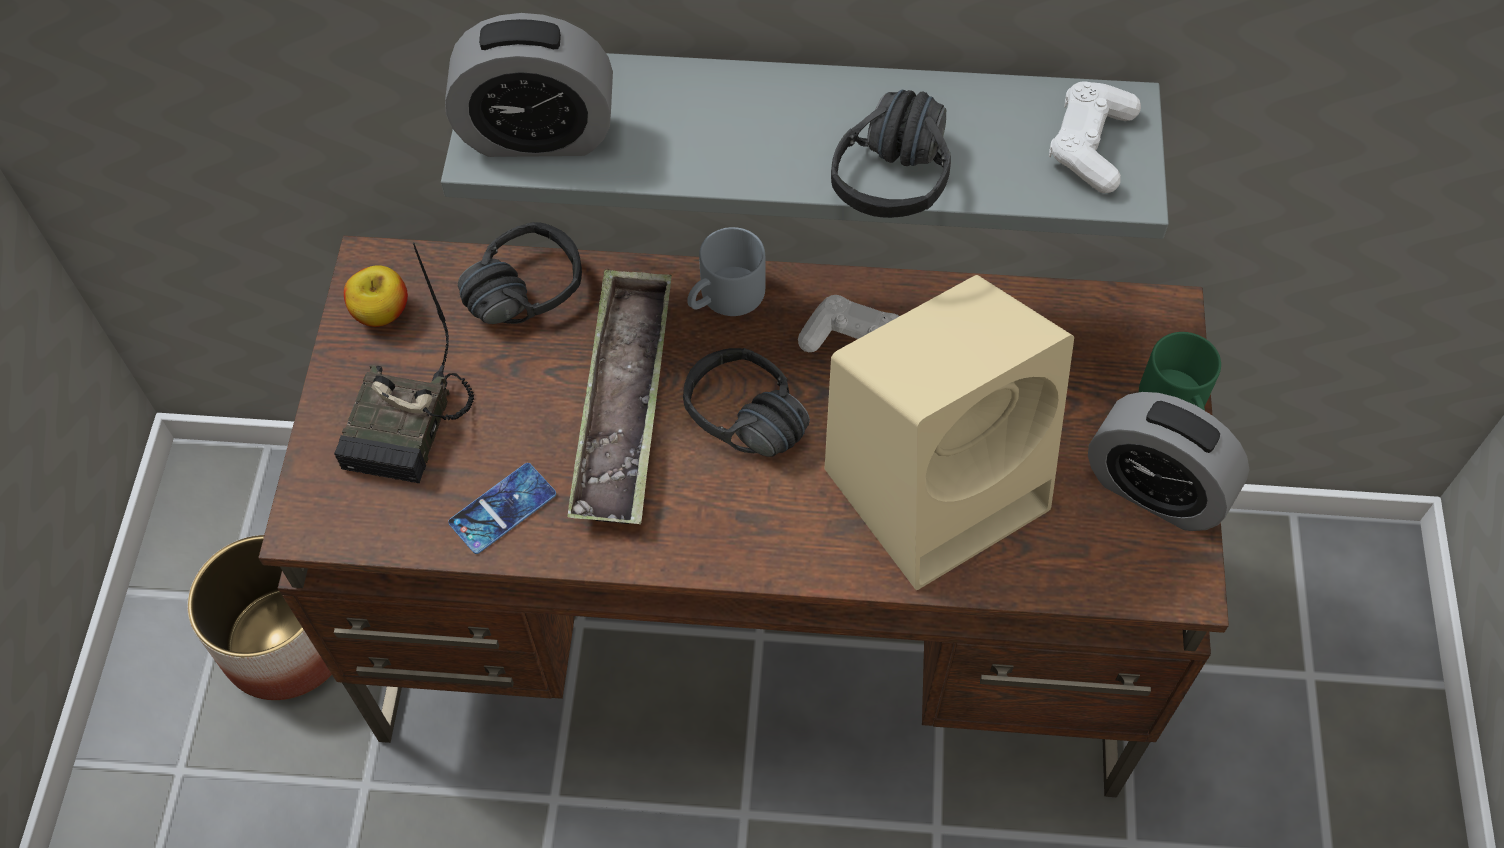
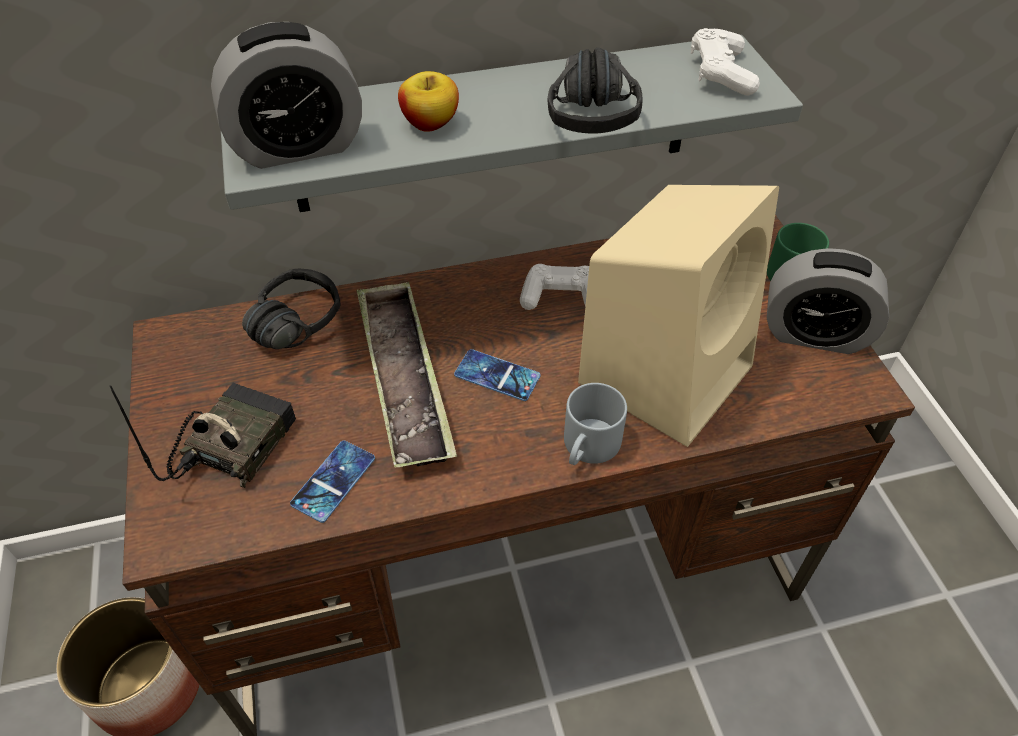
camera: 20 degrees left, 10 degrees down
(381, 312) = (182, 365): apple -> apple (430, 123)
(409, 430) = (232, 444): radio -> radio turned 150 degrees counterclockwise
(725, 298) = (452, 291): grey mug -> grey mug (589, 448)
(733, 431) = (497, 375): black headphones -> phone

